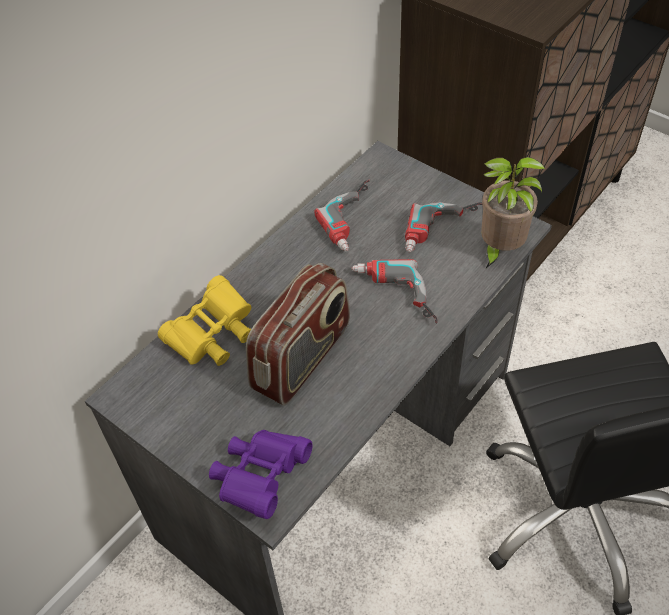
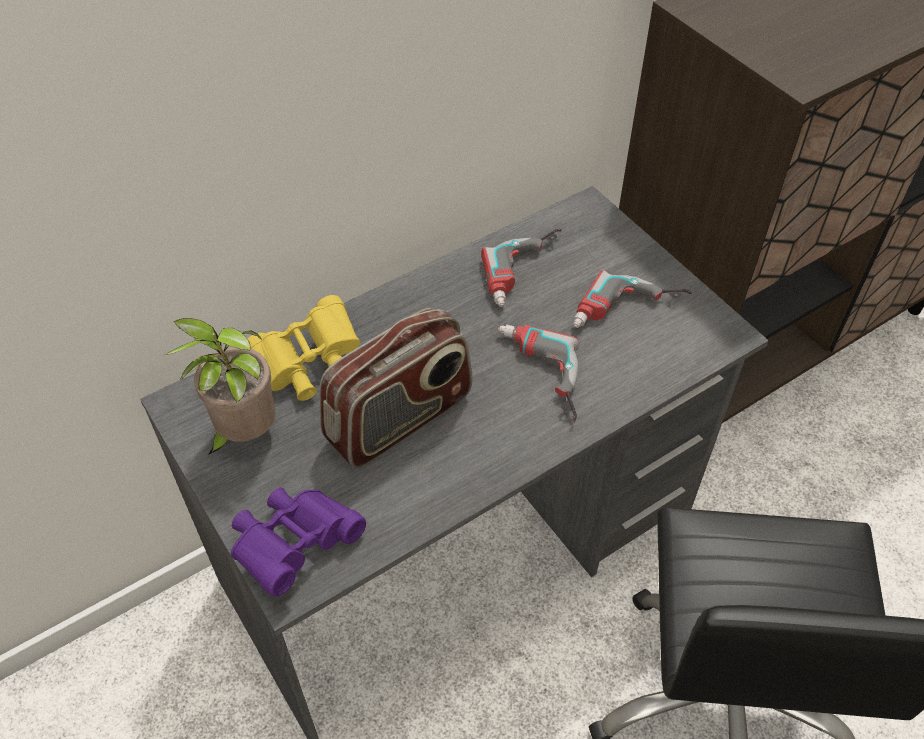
camera: 15 degrees right, 0 degrees up
(499, 250) = (689, 353): potted plant -> potted plant (244, 434)

